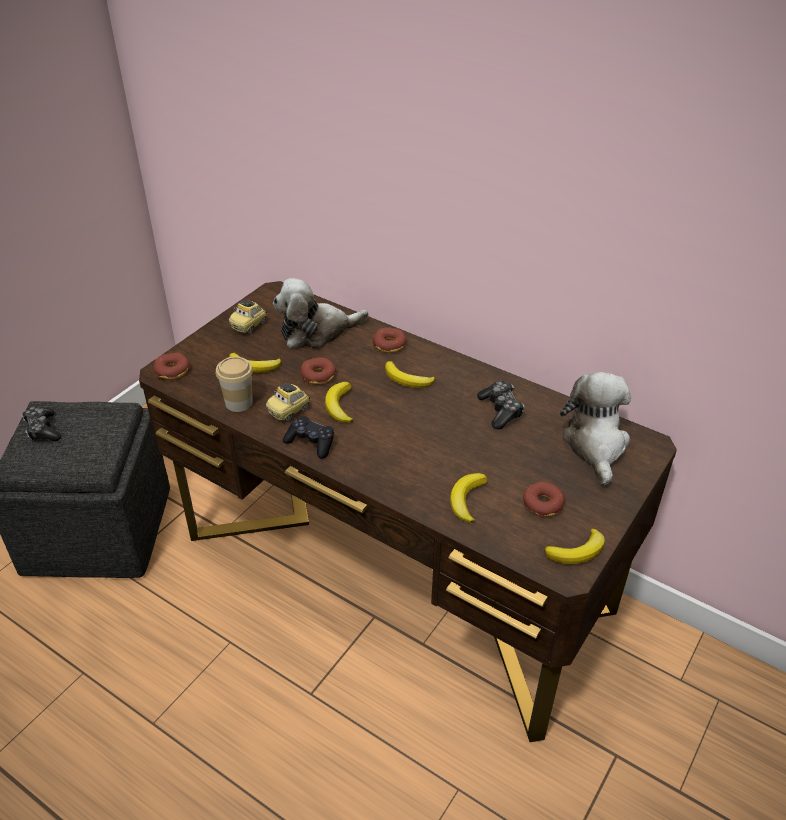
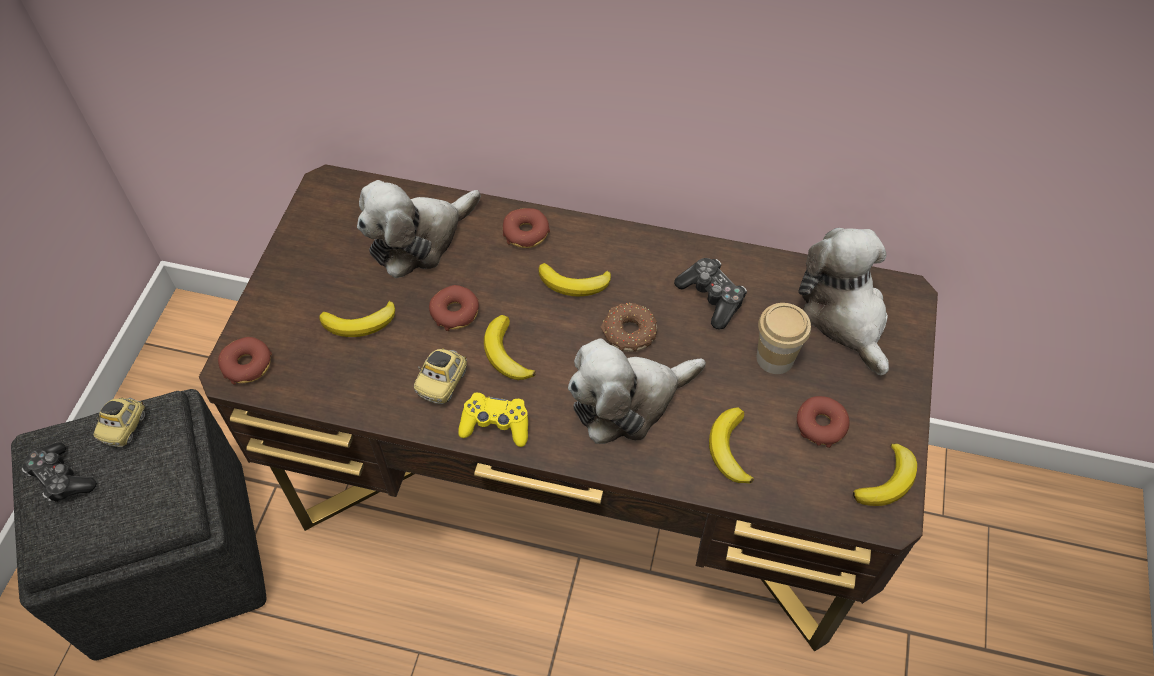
camera: 20 degrees left, 15 degrees up
(239, 403) = (368, 390): cup -> cup (775, 358)
(249, 325) = (319, 255): toy car -> toy car (125, 427)
(311, 442) = (496, 425): black game controller -> yellow game controller
(409, 454) = (628, 402): none -> plush toy
(430, 415) = (628, 332): none -> donut

